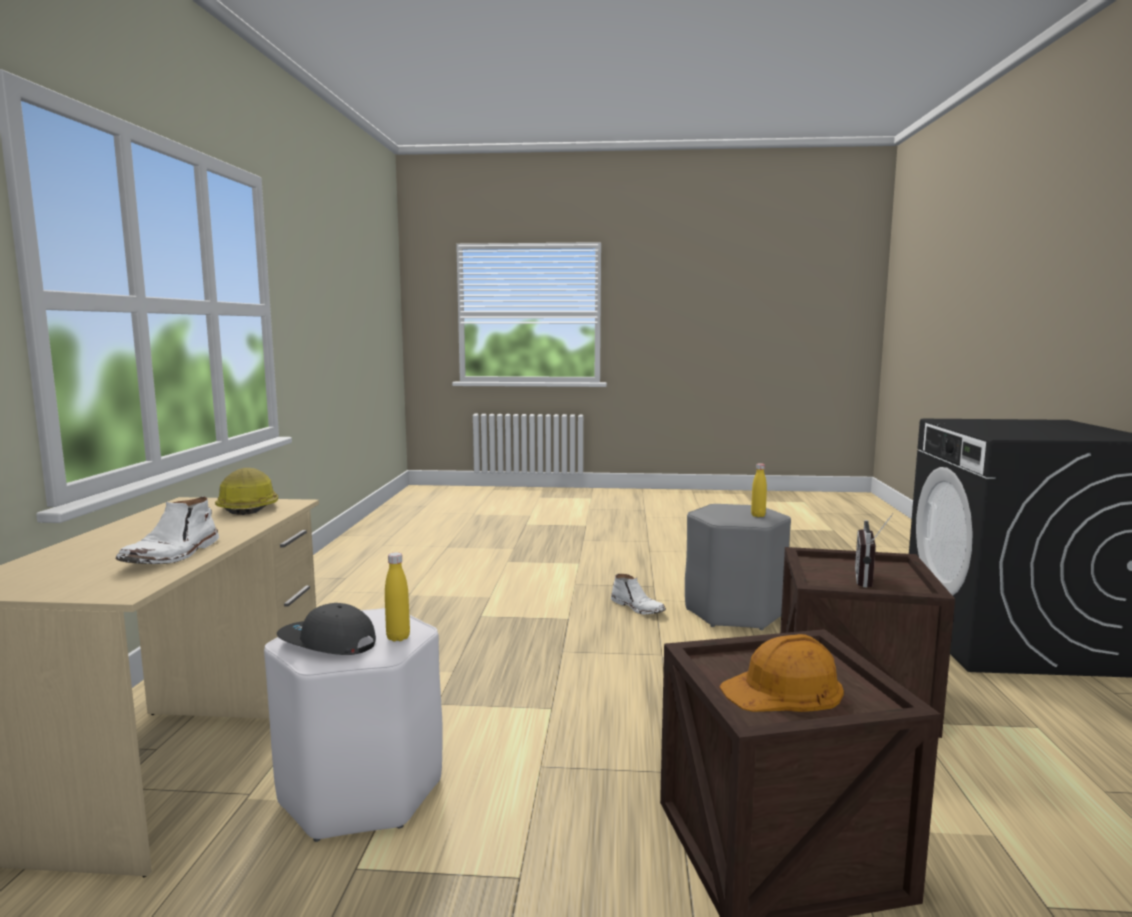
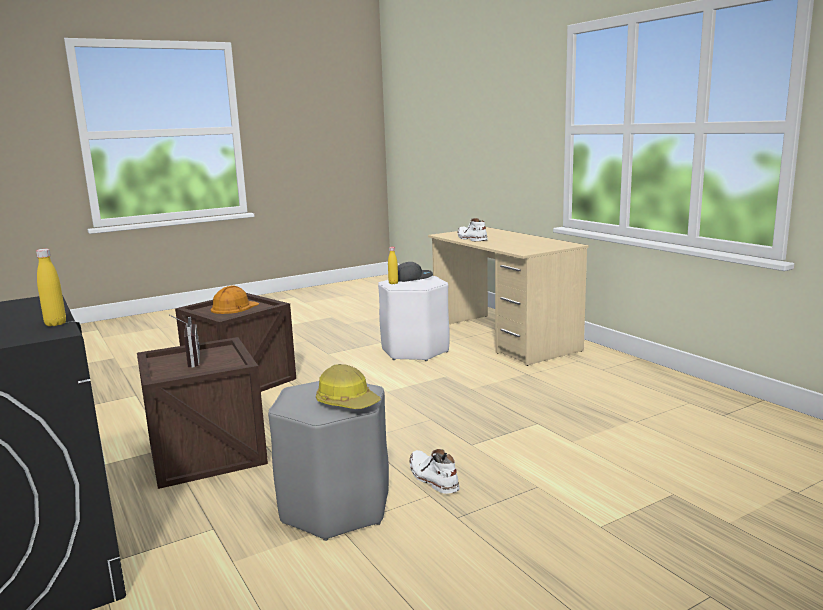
camera: 145 degrees right, 5 degrees up
(248, 507) = (531, 248): hard hat -> hard hat (347, 402)
(638, 607) = (432, 478): white boot -> white boot turned 45 degrees clockwise
(758, 515) = (302, 396): yellow bottle -> yellow bottle (55, 324)

